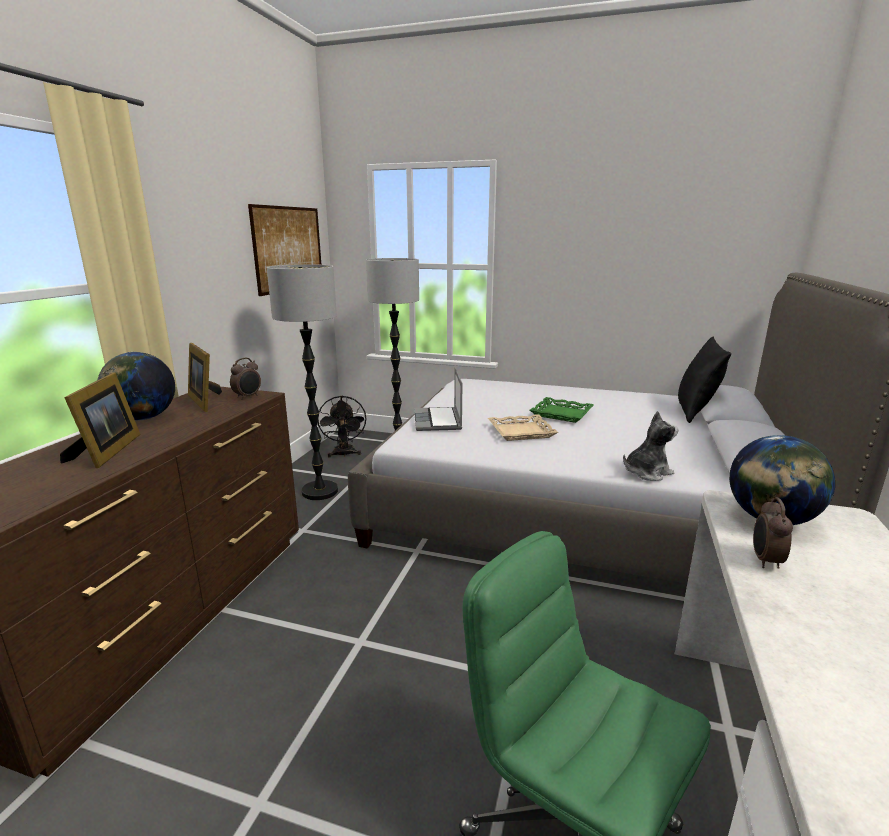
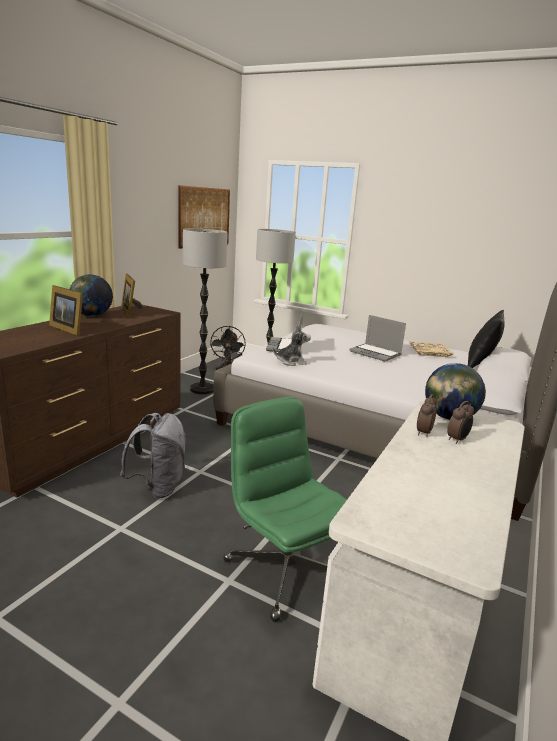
camera: 10 degrees right, 0 degrees up
(106, 452) = (68, 329): picture frame -> picture frame turned 120 degrees clockwise
(248, 397) = (156, 312): alarm clock -> alarm clock (457, 440)
(302, 689) = (158, 487): none -> grey backpack
(521, 432) = (338, 360): beige tray -> beige tray (429, 352)
(561, 413) = (376, 353): green tray -> laptop
(646, 472) = (409, 393): plush toy -> plush toy (291, 362)

